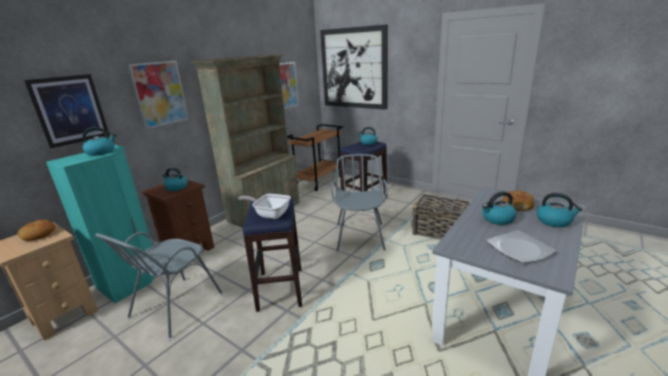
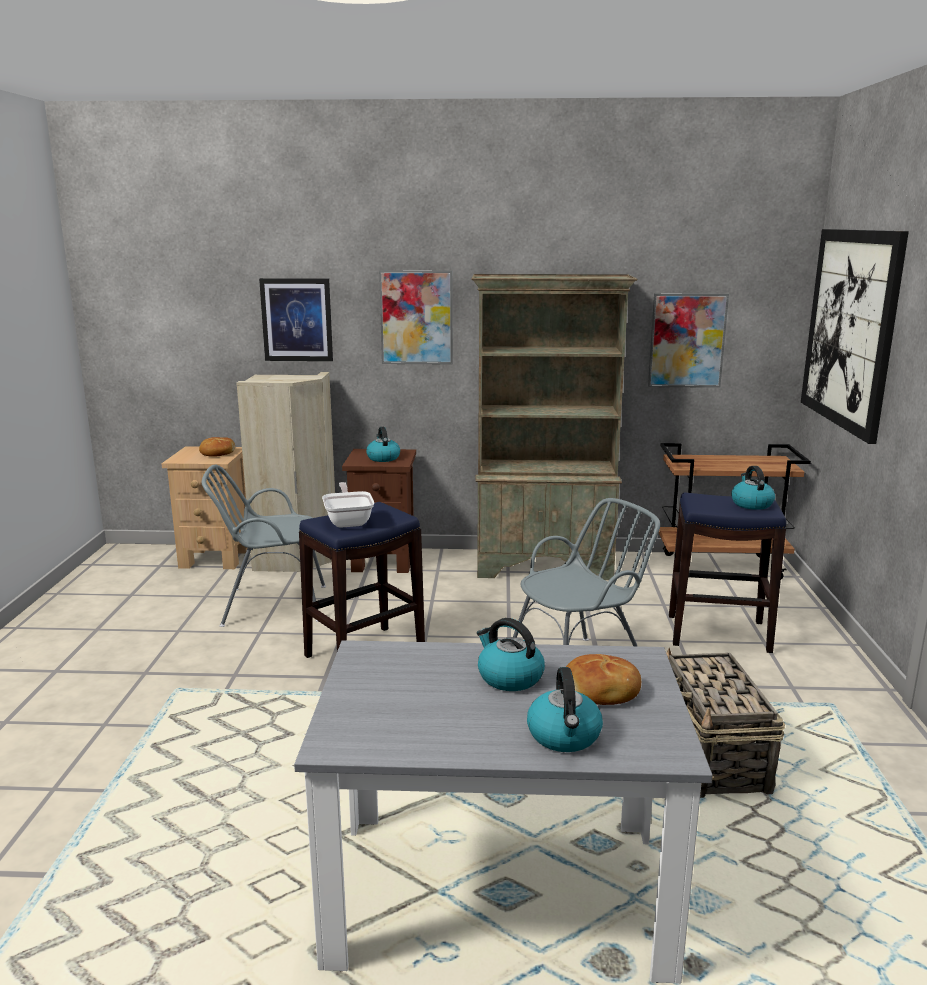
camera: 55 degrees right, 5 degrees down
(101, 152) = (293, 378): kettle -> none
(131, 280) = (295, 559): turquoise cabinet -> beige cabinet
(519, 248) = (404, 707): plate -> none

